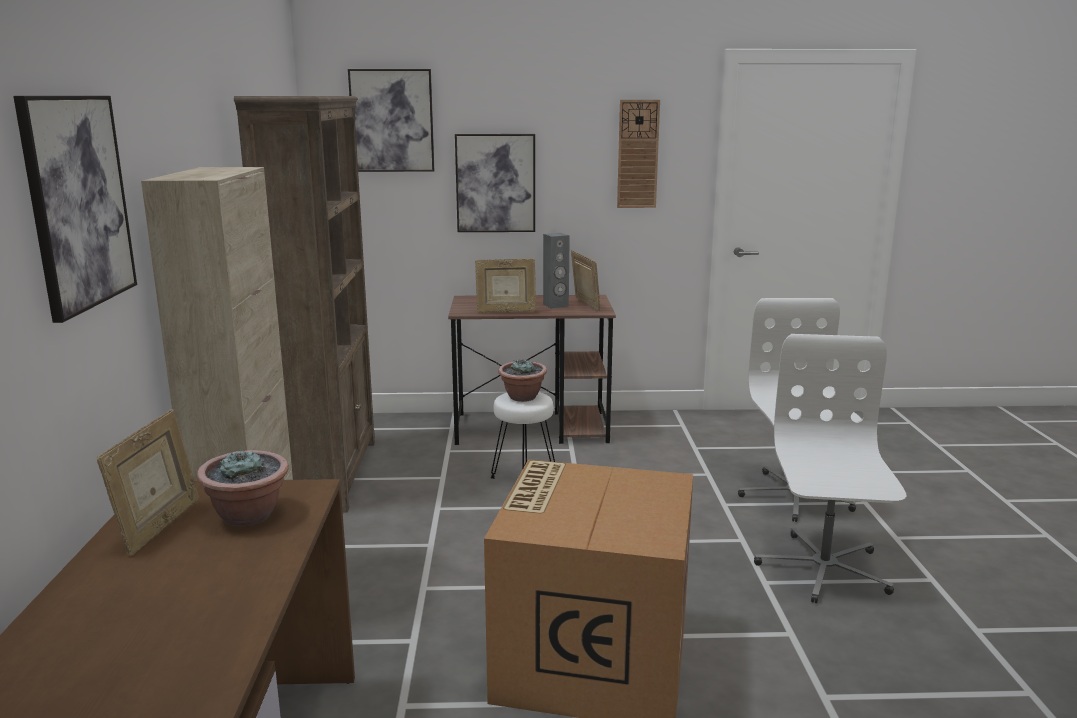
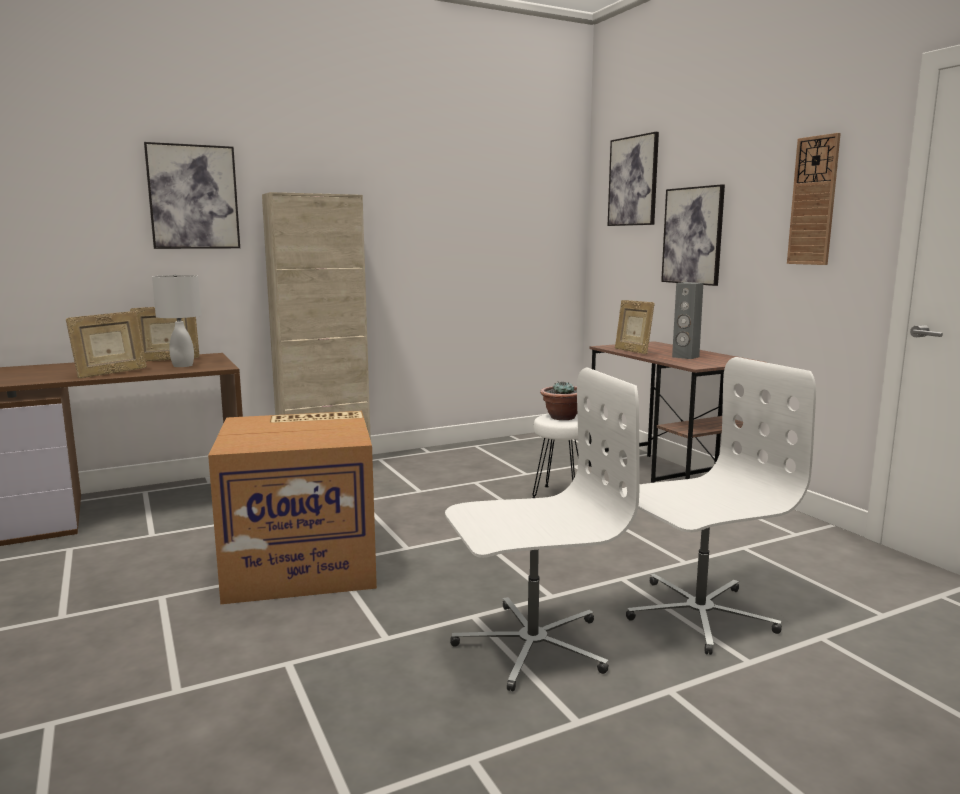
camera: 65 degrees right, 5 degrees down
(248, 516) = (183, 365): potted plant -> white table lamp
(331, 474) = (490, 448): brown bookcase -> none
(585, 305) = (705, 361): picture frame -> picture frame (111, 373)

